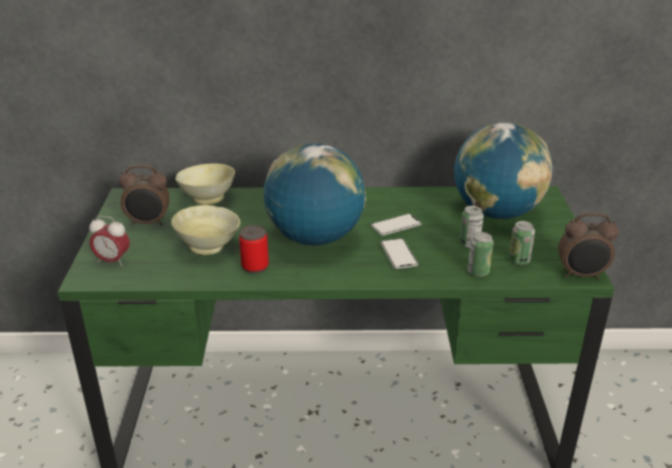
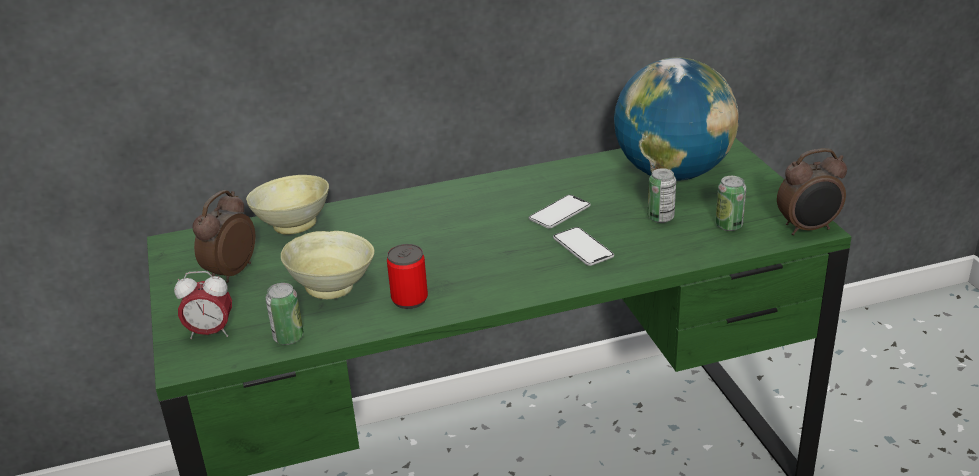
camera: 15 degrees left, 0 degrees up
(148, 223) = (230, 272): alarm clock -> alarm clock turned 135 degrees clockwise
(315, 238) = (467, 248): globe -> none
(478, 272) = (689, 249): can -> can (288, 337)

